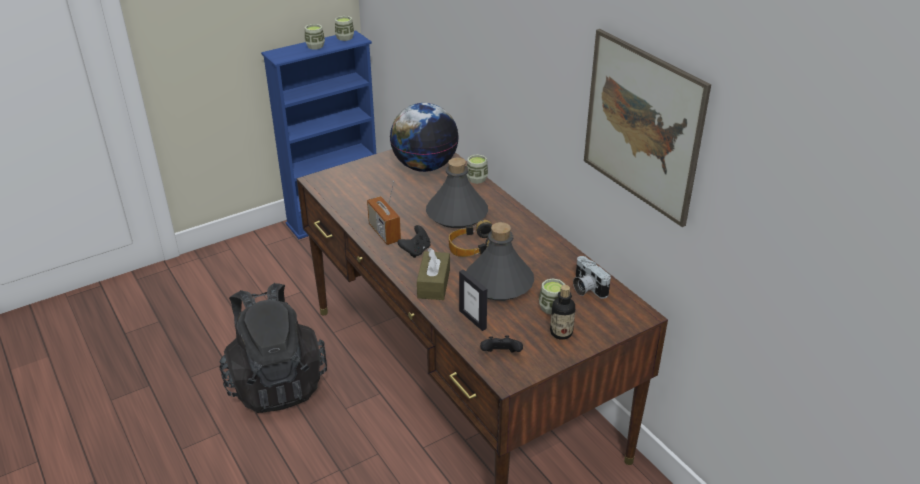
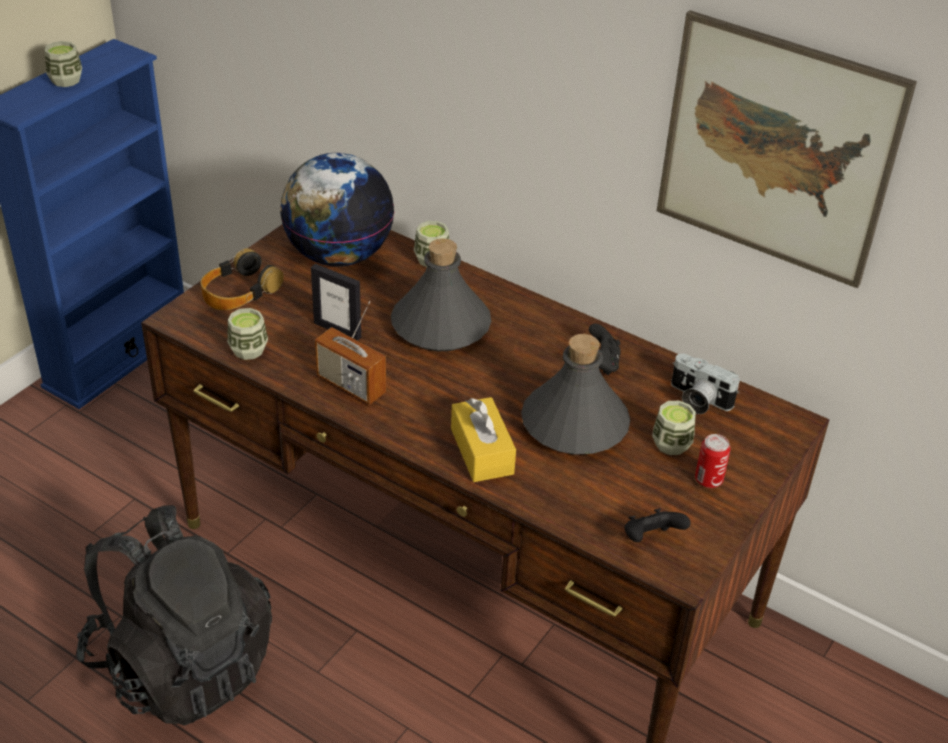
camera: 25 degrees left, 5 degrees up
(345, 37) = (106, 56): cup -> cup (248, 350)
(416, 251) = (419, 403): black game controller -> black game controller (601, 364)
(434, 283) = (482, 451): brown tissue box -> yellow tissue box
(473, 319) = (576, 494): picture frame -> picture frame (337, 330)
(474, 246) = (500, 374): headphones -> headphones (239, 291)
(561, 333) = (708, 480): bottle -> can

